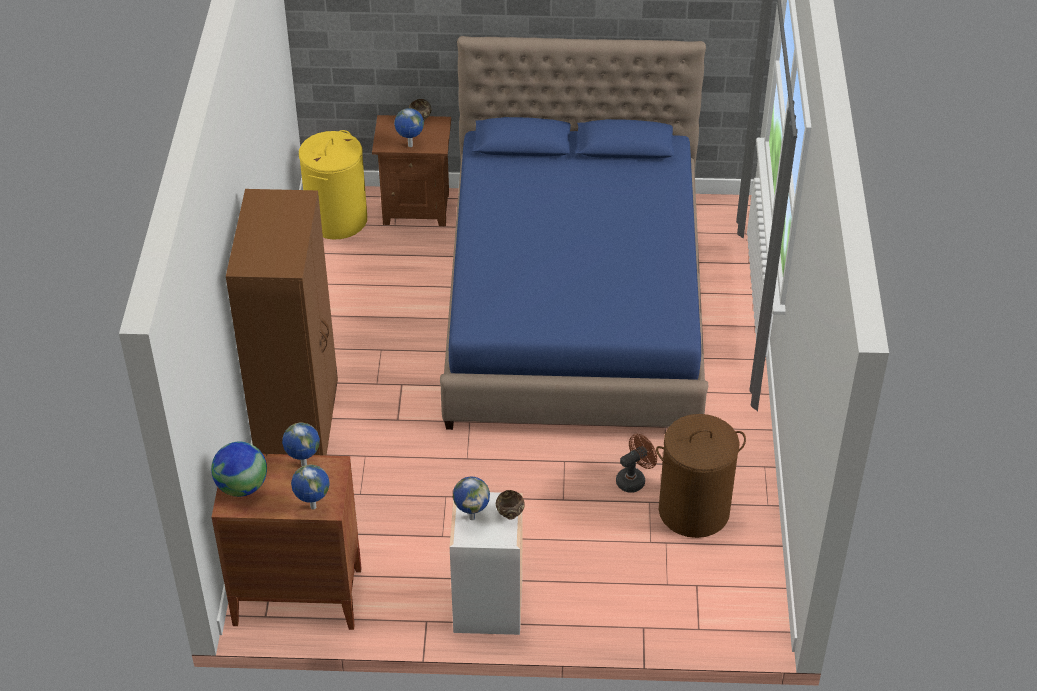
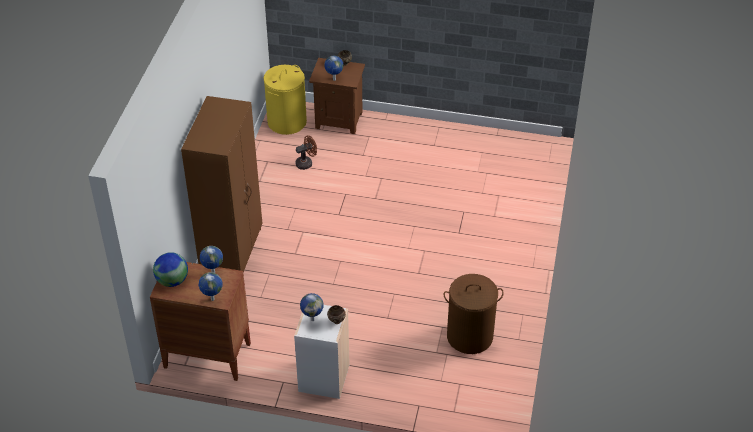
camera: 10 degrees right, 0 degrees up
(575, 306) = (425, 195): blue bed -> none
(634, 479) = (436, 311): brown fan -> brown fan (306, 163)

